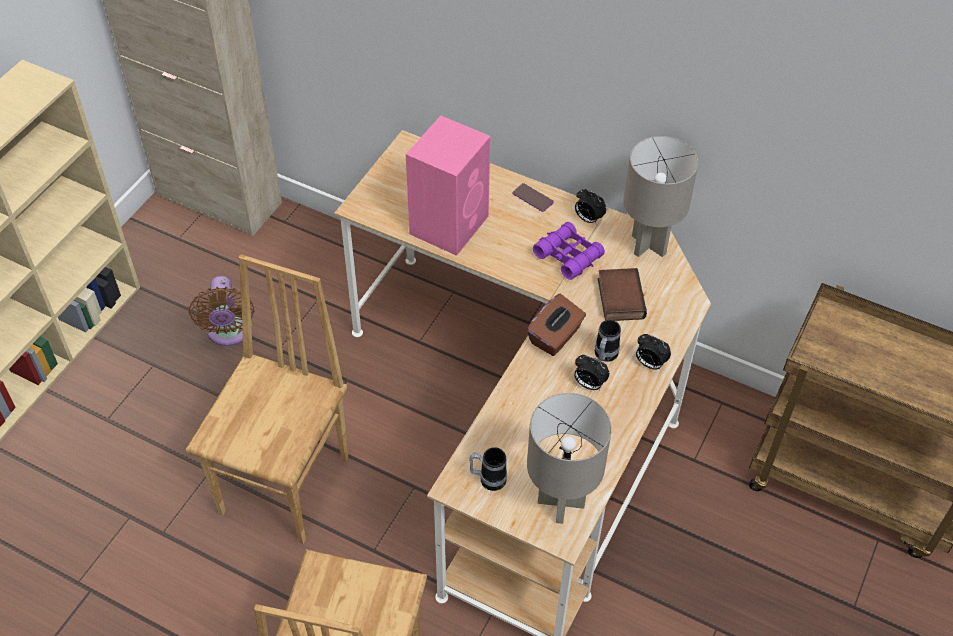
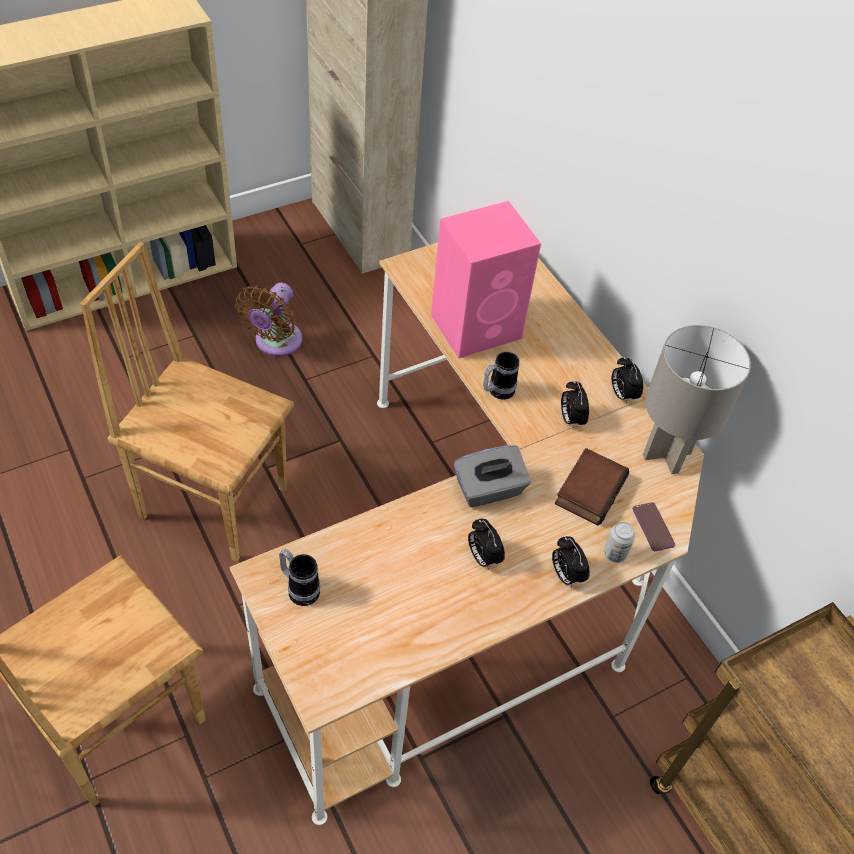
camera: 30 degrees right, 0 degrees up
(287, 485) = (214, 500): brown chair -> brown chair turned 120 degrees counterclockwise
(532, 198) = (581, 345): phone -> phone (653, 527)
(555, 337) = (489, 490): brown tissue box -> grey tissue box
(561, 502) = (351, 659): grey table lamp -> none
(568, 256) = (570, 419): purple binoculars -> alarm clock
(604, 356) = (523, 538): mug -> mug (497, 392)
(668, 331) = (614, 554): none -> can

